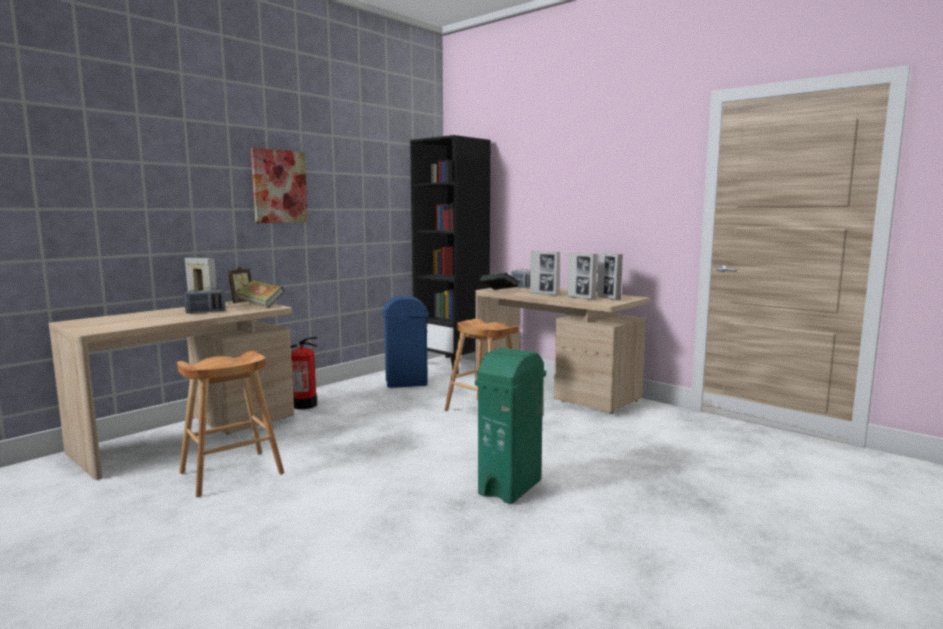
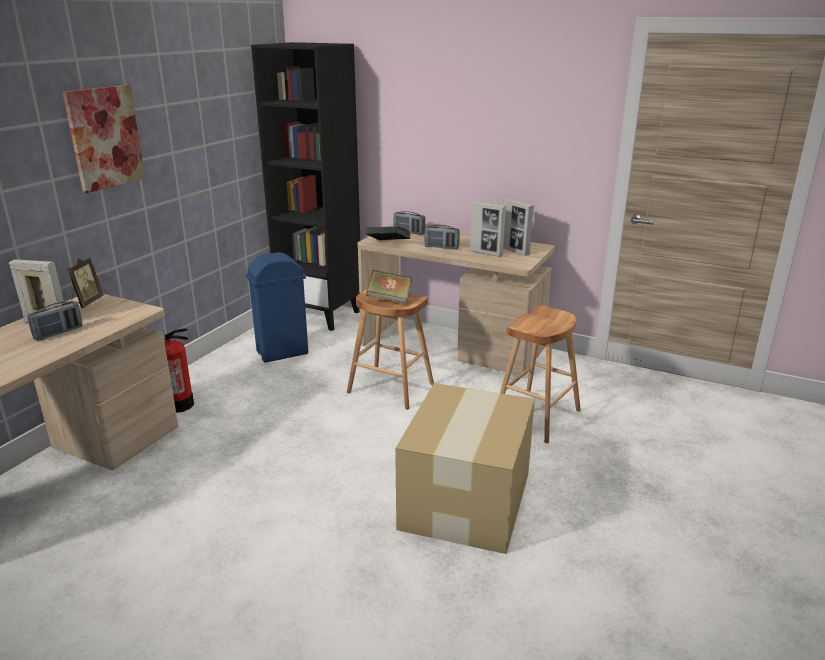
camera: 15 degrees left, 15 degrees up
(232, 473) = (152, 530): brown stool -> brown stool (536, 416)
(261, 305) = (119, 306): book -> book (389, 299)
(511, 487) = (467, 499): green trash can -> cardboard box
(544, 294) = (441, 247): picture frame -> radio

